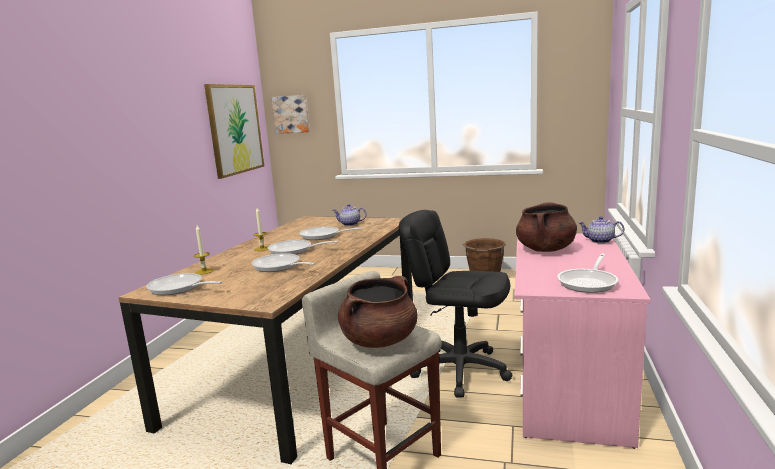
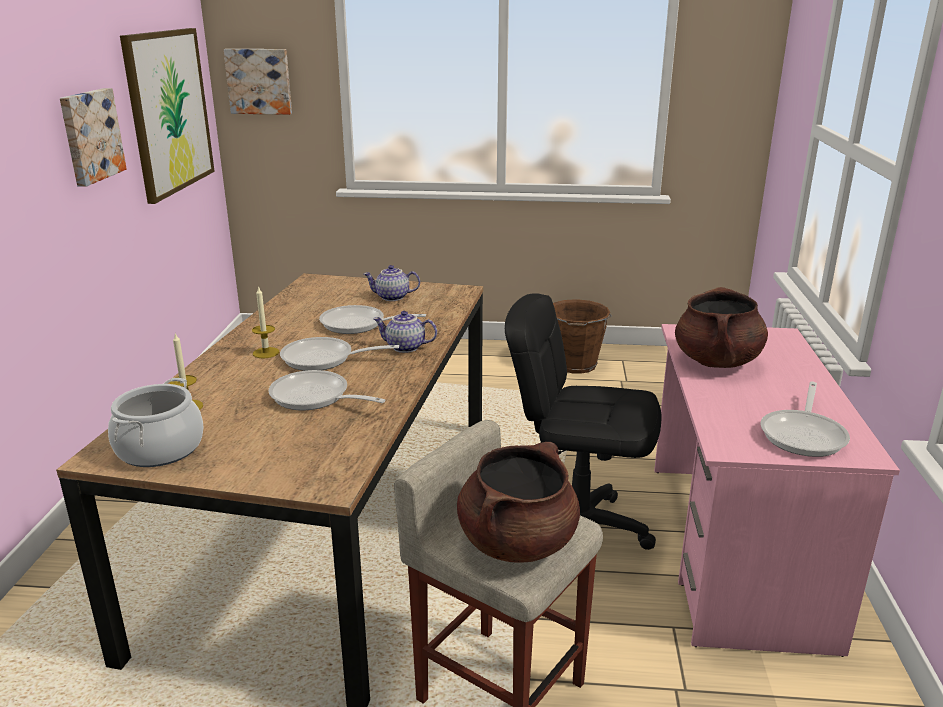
camera: 10 degrees left, 10 degrees up
(179, 288) = (160, 449): frying pan -> cooking pot
(181, 135) = (90, 136): none -> picture
(600, 241) = (788, 345): teapot -> teapot (405, 348)

